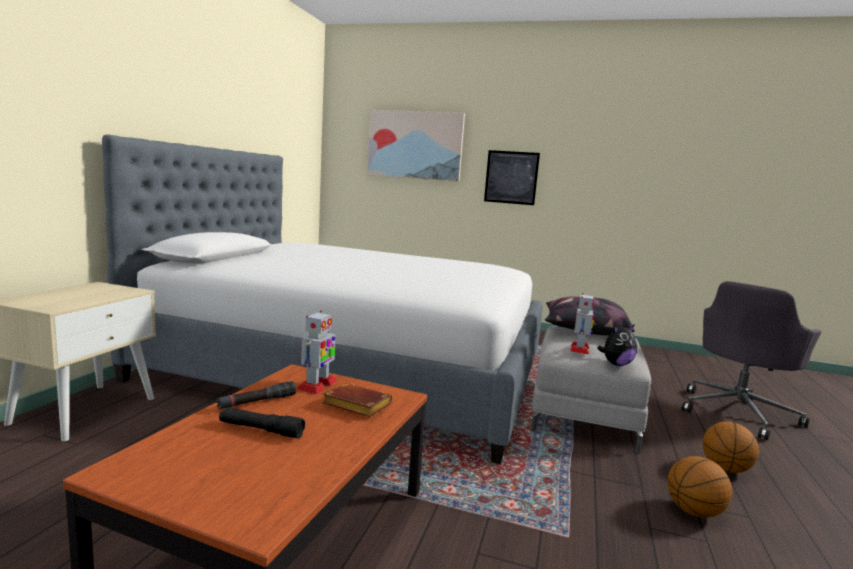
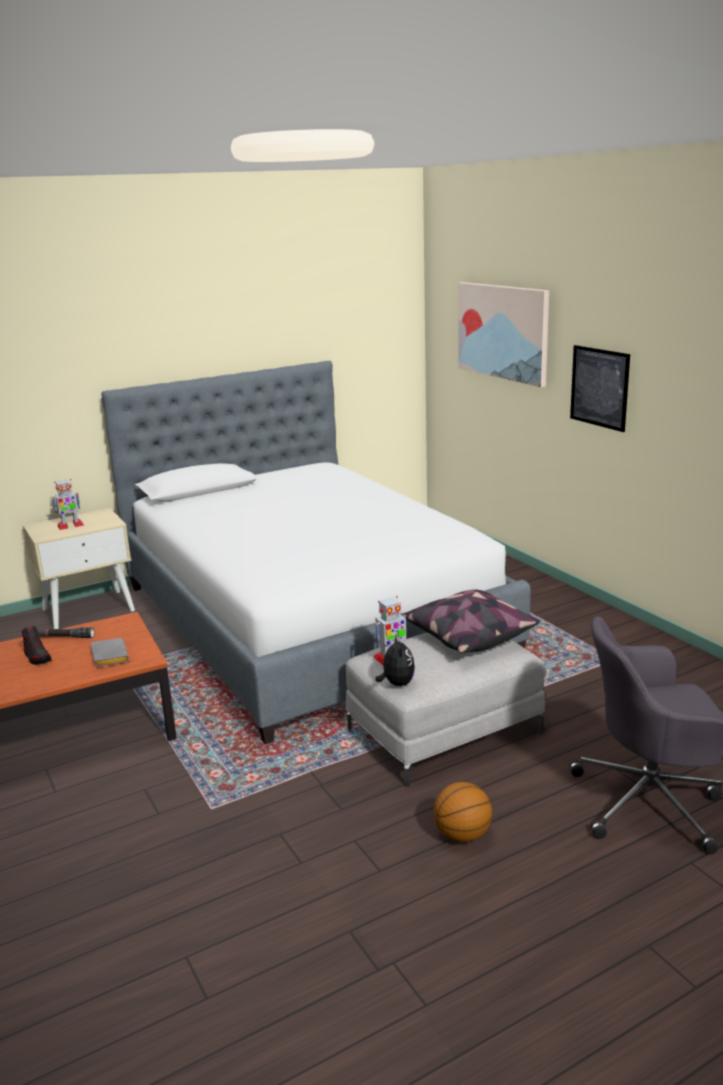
camera: 45 degrees right, 10 degrees up
(261, 430) = (37, 657): black flashlight -> shoe
(317, 385) = (117, 634): toy robot -> toy robot (70, 525)
(354, 405) = (108, 656): brown book -> grey book
(616, 364) = (396, 684): plush toy -> plush toy turned 120 degrees counterclockwise
(694, 511) = (341, 844): basketball -> none

